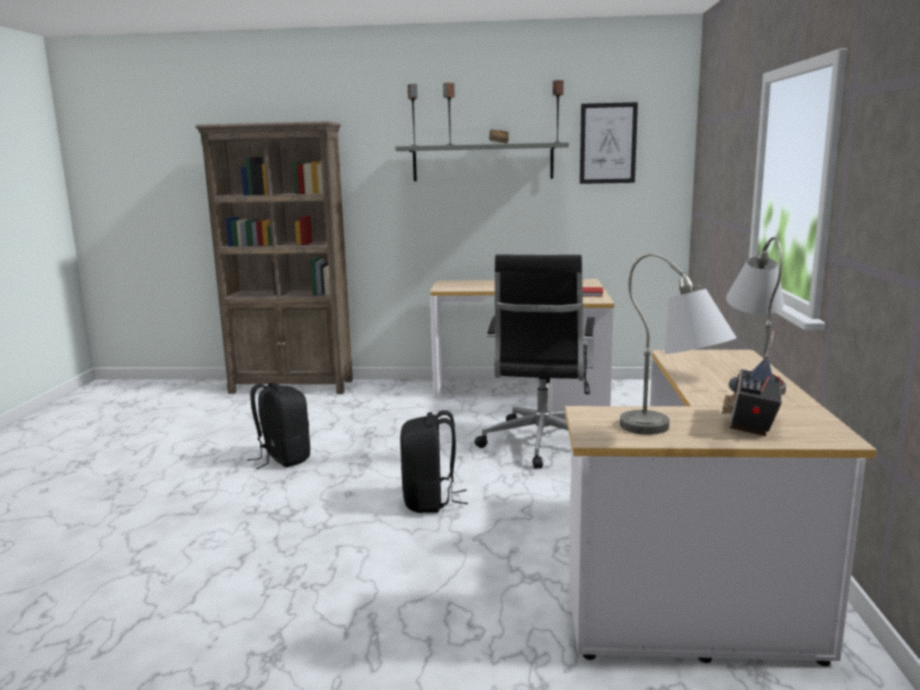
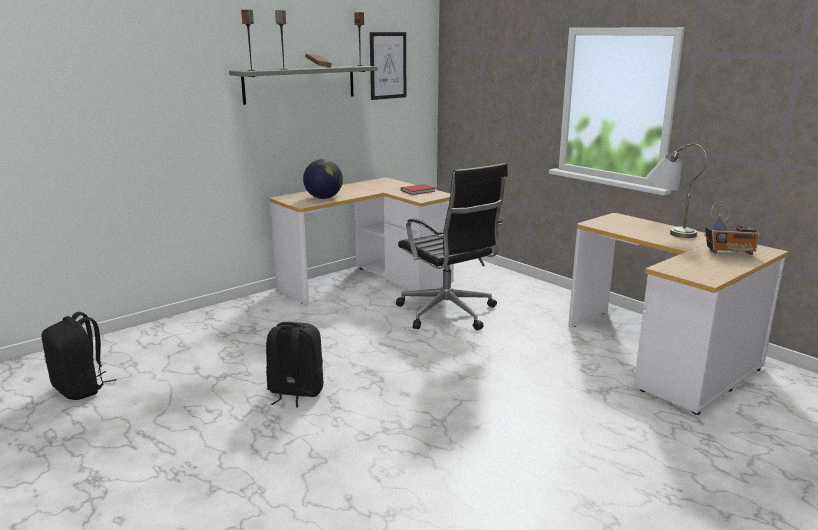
camera: 45 degrees left, 5 degrees up
(292, 386) = (150, 333): brown bookcase -> none
(430, 501) = (465, 375): black backpack -> black backpack (81, 389)
(477, 287) = (324, 198): none -> globe
(672, 434) = (724, 268): grey table lamp -> none
(752, 424) = (729, 253): radio -> radio turned 60 degrees counterclockwise

